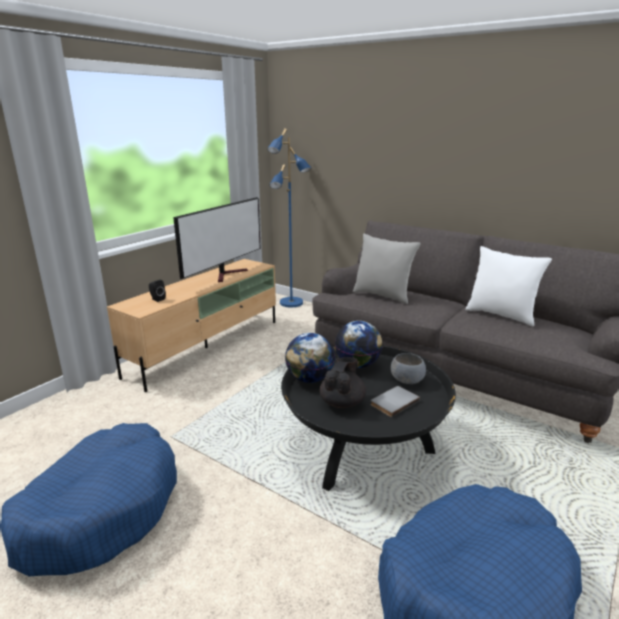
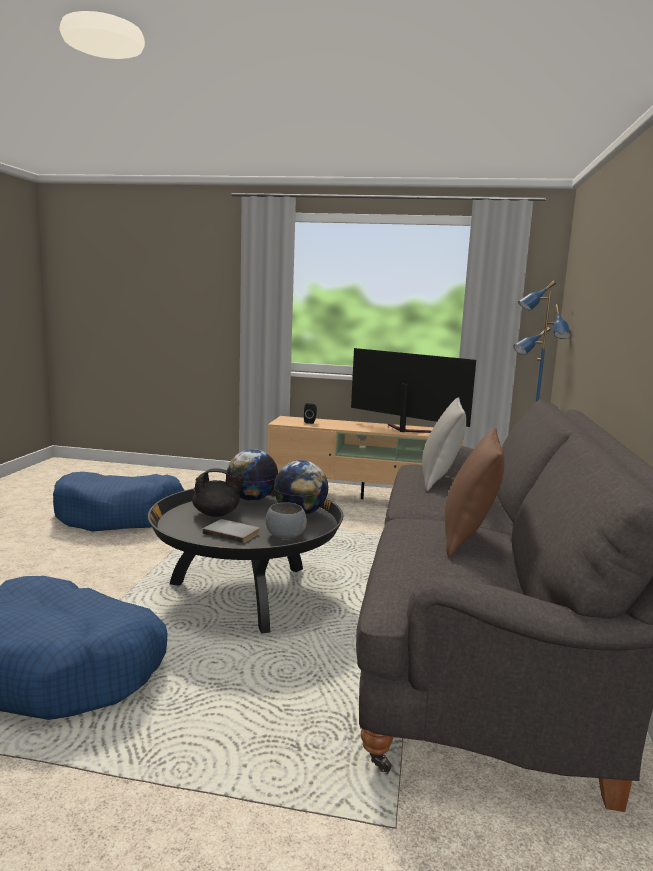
camera: 65 degrees right, 10 degrees down
(228, 274) = (404, 430): television -> television turned 150 degrees counterclockwise
(501, 315) = (469, 538): white pillow -> brown pillow

